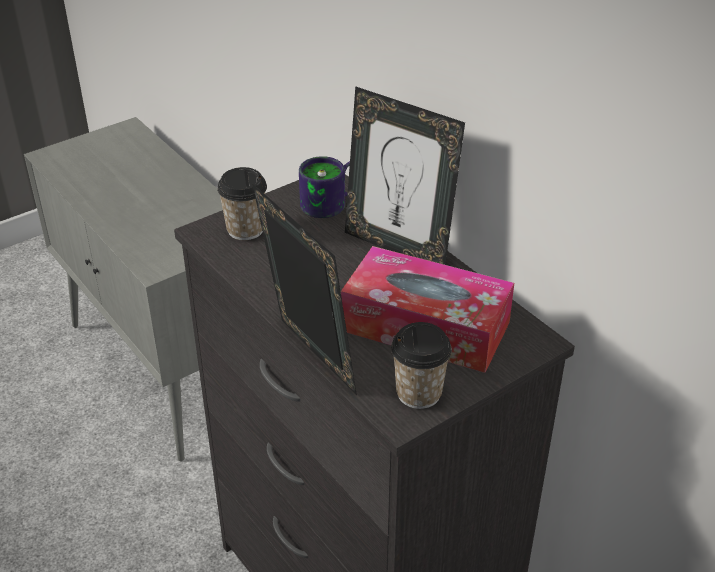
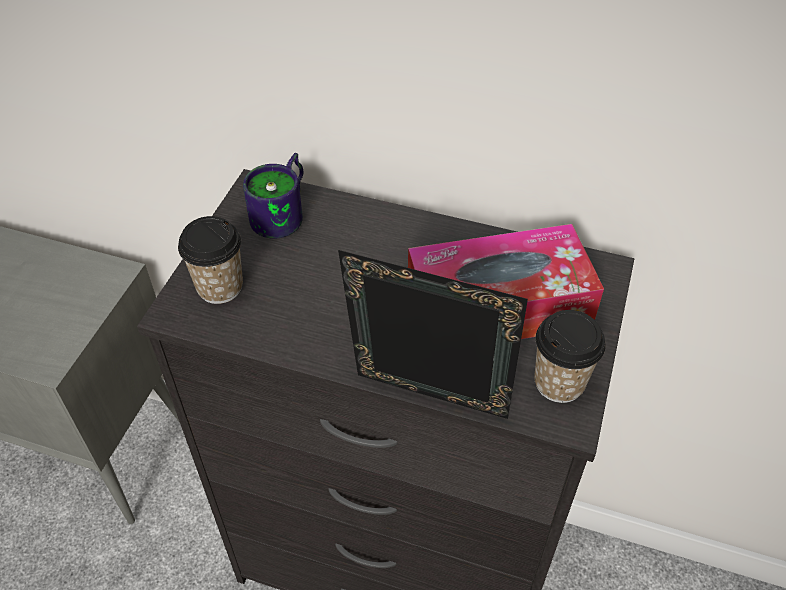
camera: 35 degrees left, 10 degrees up
(398, 247) = (393, 232): picture frame -> none

